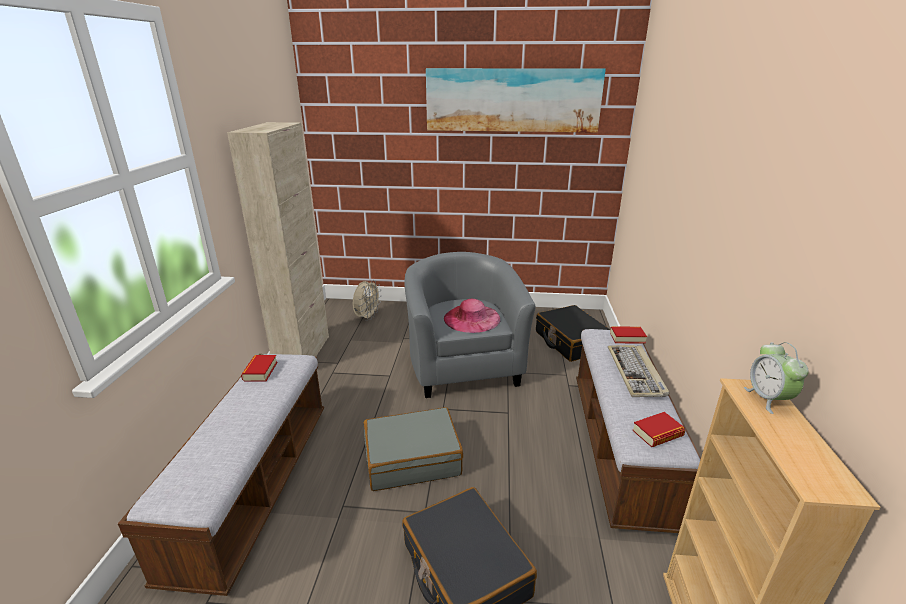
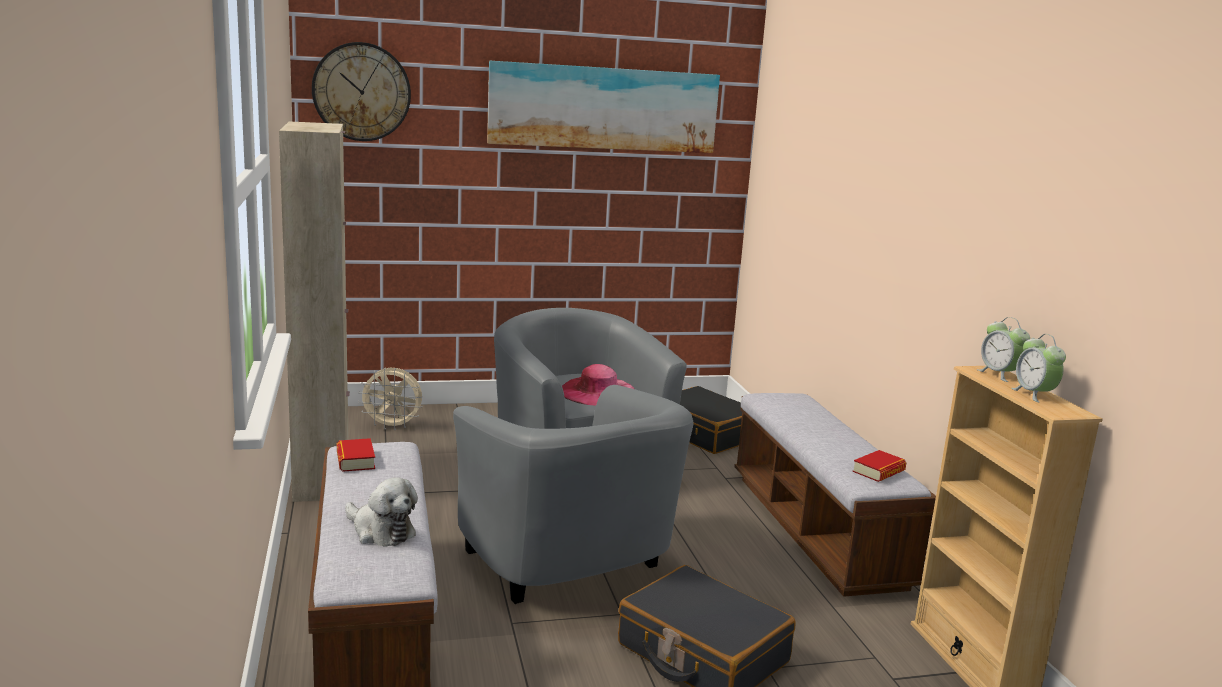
camera: 20 degrees left, 10 degrees down
(220, 447) = (380, 531): none -> plush toy
(342, 96) = (361, 92): none -> wall clock
(367, 317) = (392, 426): beige fan -> beige fan turned 90 degrees clockwise
(412, 458) = (571, 568): grey suitcase -> grey armchair
(627, 338) = (800, 397): book -> none
(636, 373) = (828, 426): keyboard -> none
(797, 443) = (1034, 394): none -> alarm clock

